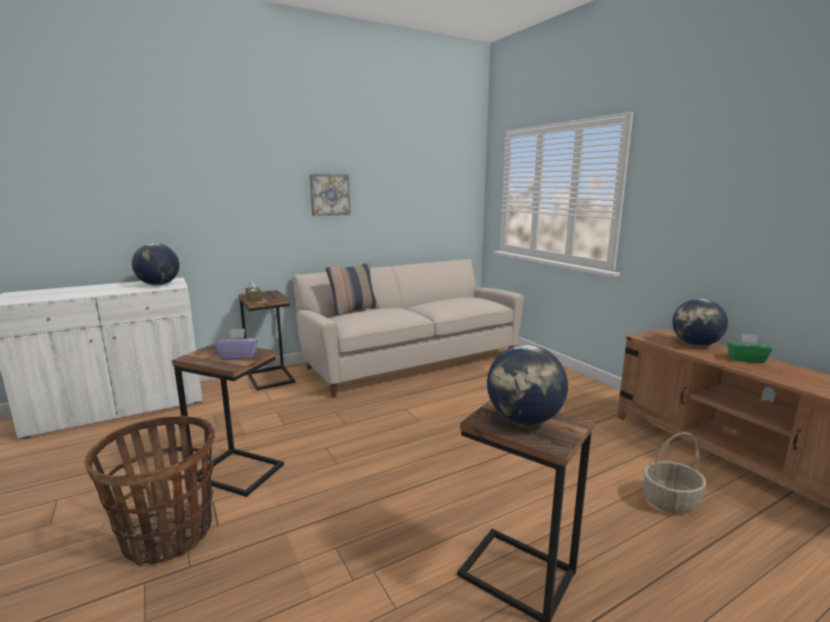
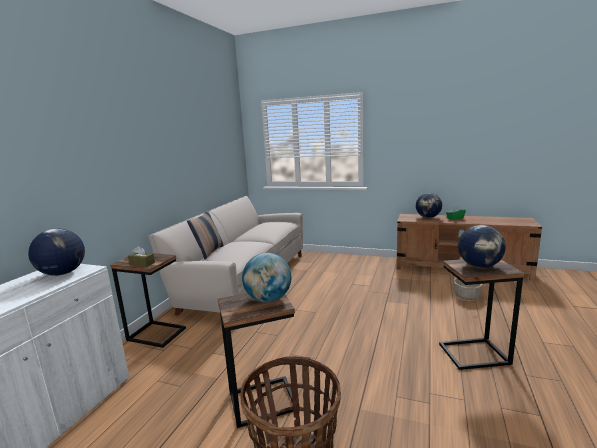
camera: 40 degrees left, 0 degrees up
(238, 356) = (268, 299): purple tissue box -> globe
(329, 194) = (163, 157): picture -> none

